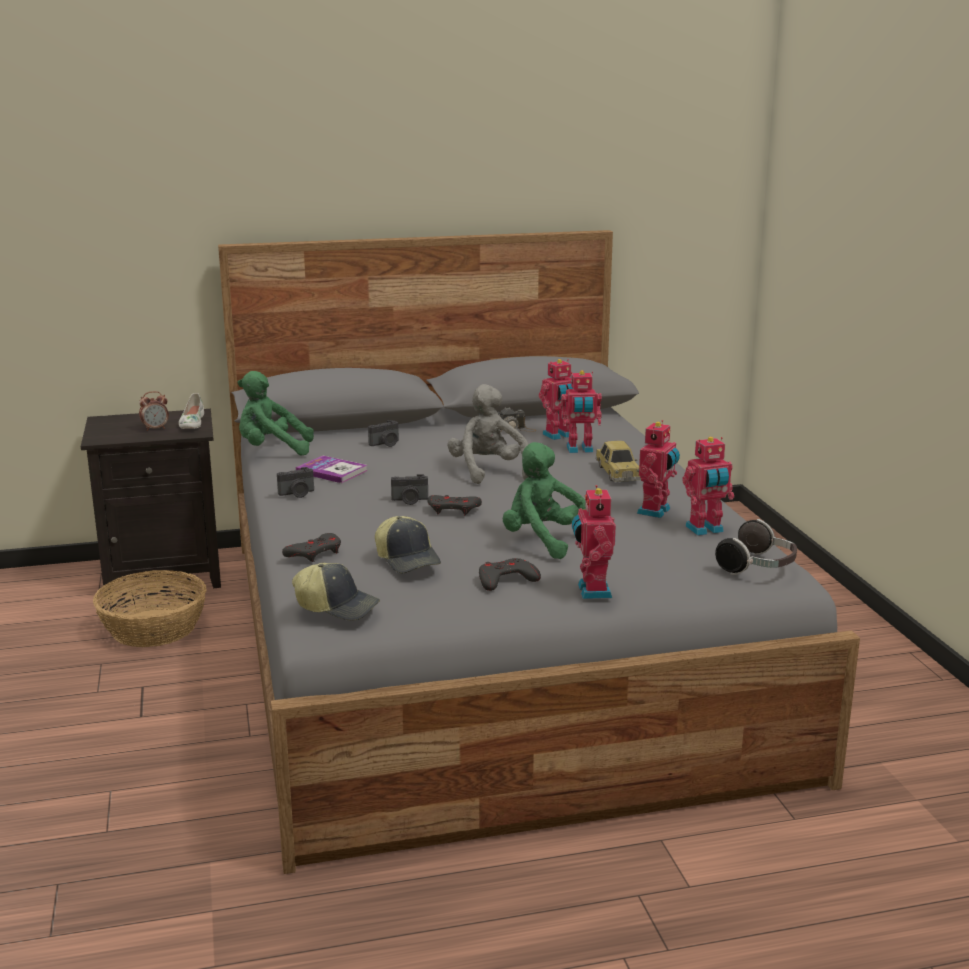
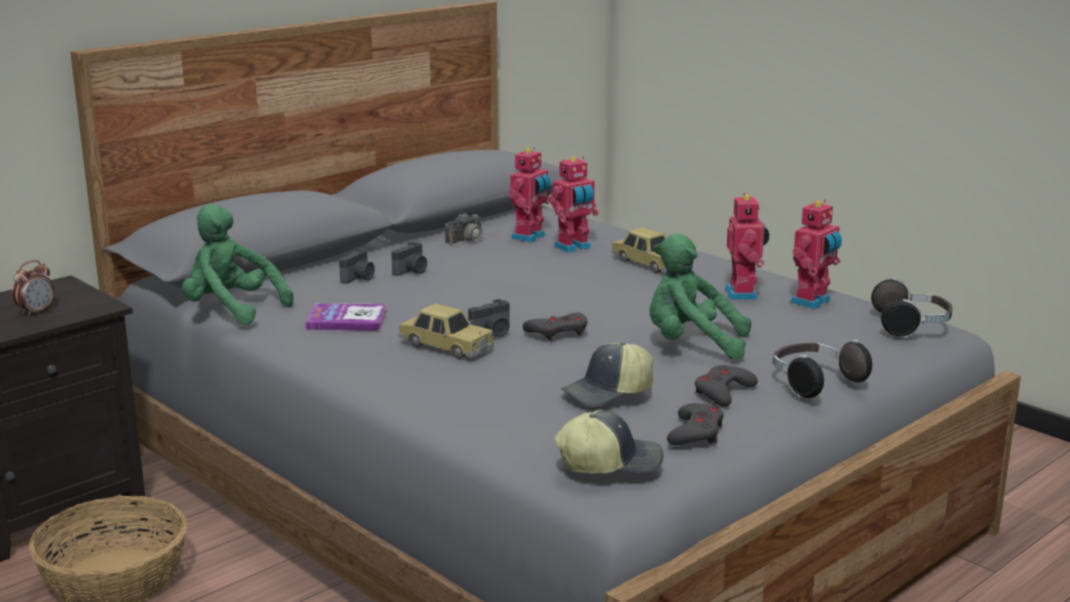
camera: 30 degrees left, 0 degrees up
(191, 422) = (75, 296): white shoe -> none
(272, 450) = (231, 310): green plush toy -> green plush toy turned 60 degrees clockwise
(297, 494) = (349, 352): camera -> camera (412, 271)
(315, 553) = (481, 412): grey game controller -> grey game controller (696, 432)
(364, 503) = (445, 346): none -> toy car
(408, 559) = (608, 393): cap -> cap turned 120 degrees clockwise
(488, 471) = (520, 286): grey plush toy -> none
(591, 591) = (814, 383): toy robot -> headphones

